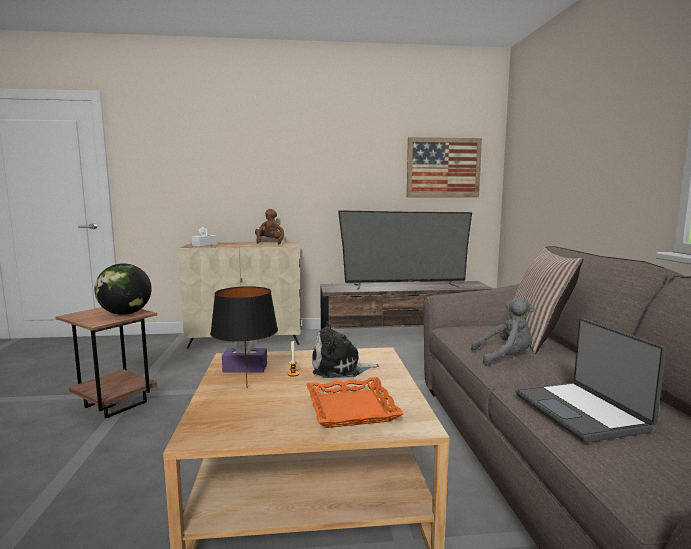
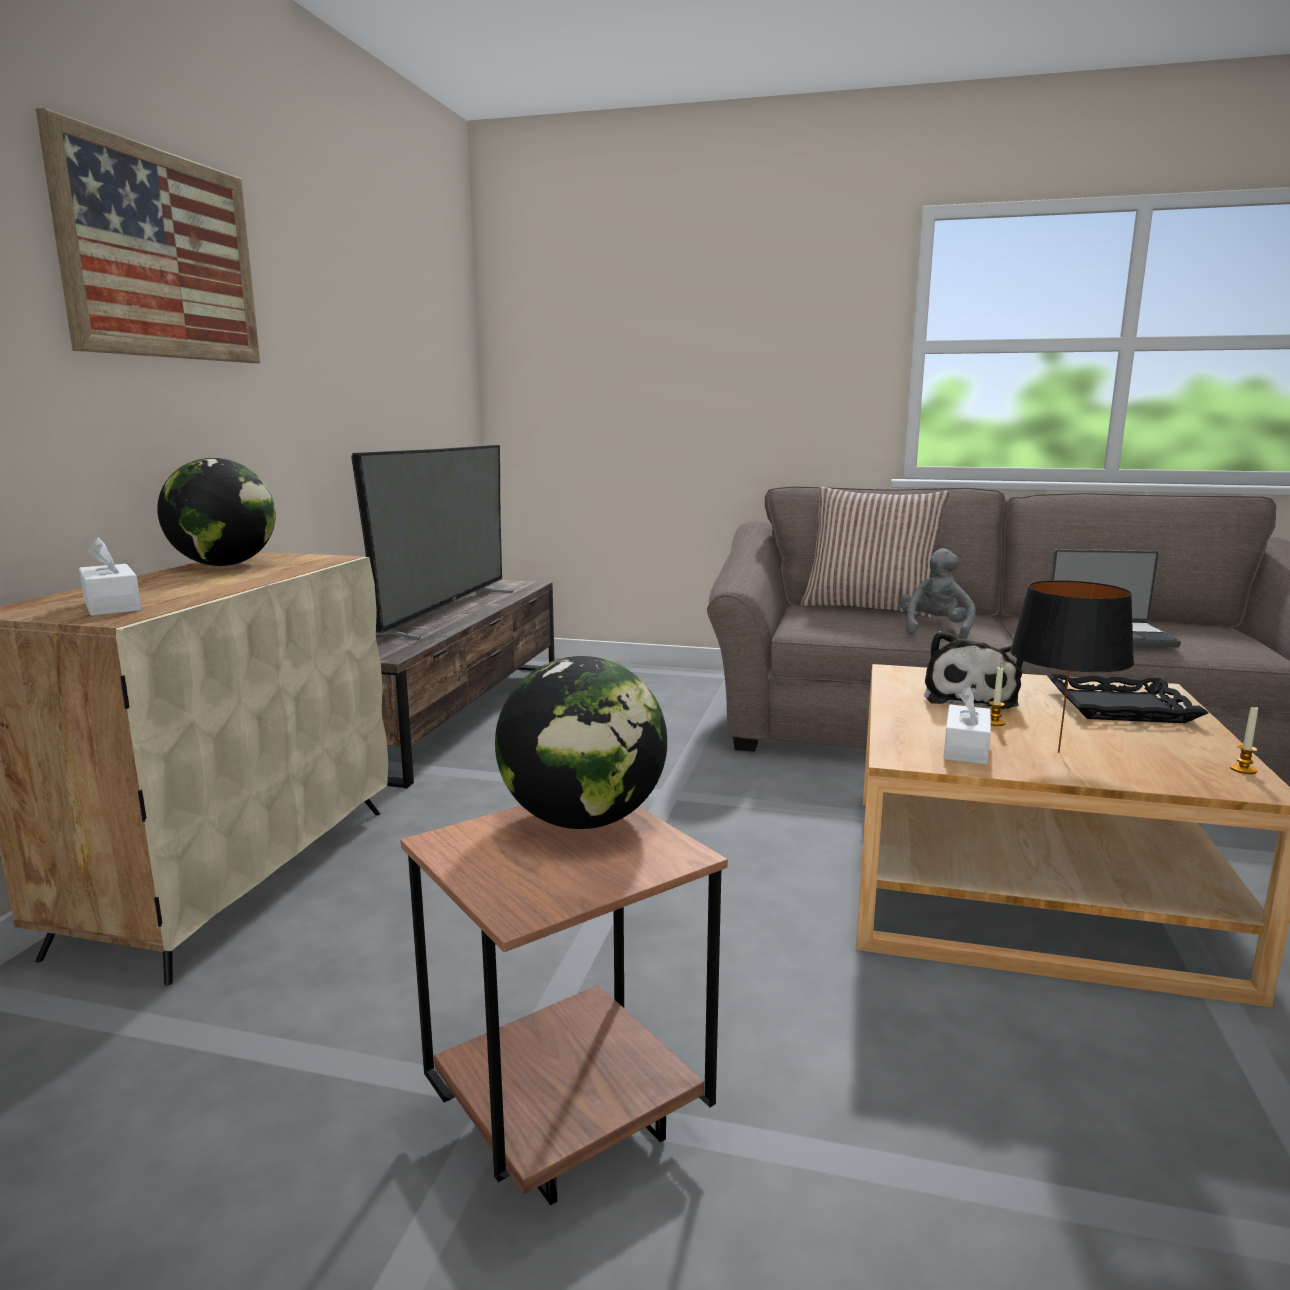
camera: 70 degrees left, 5 degrees up
(229, 437) = (1243, 769): none -> candle
(245, 368) = (966, 749): purple tissue box -> white tissue box
(269, 243) = (224, 565): brown plush toy -> globe
(352, 408) = (1120, 707): orange tray -> black tray
(443, 167) = (425, 352): picture -> picture (161, 255)

